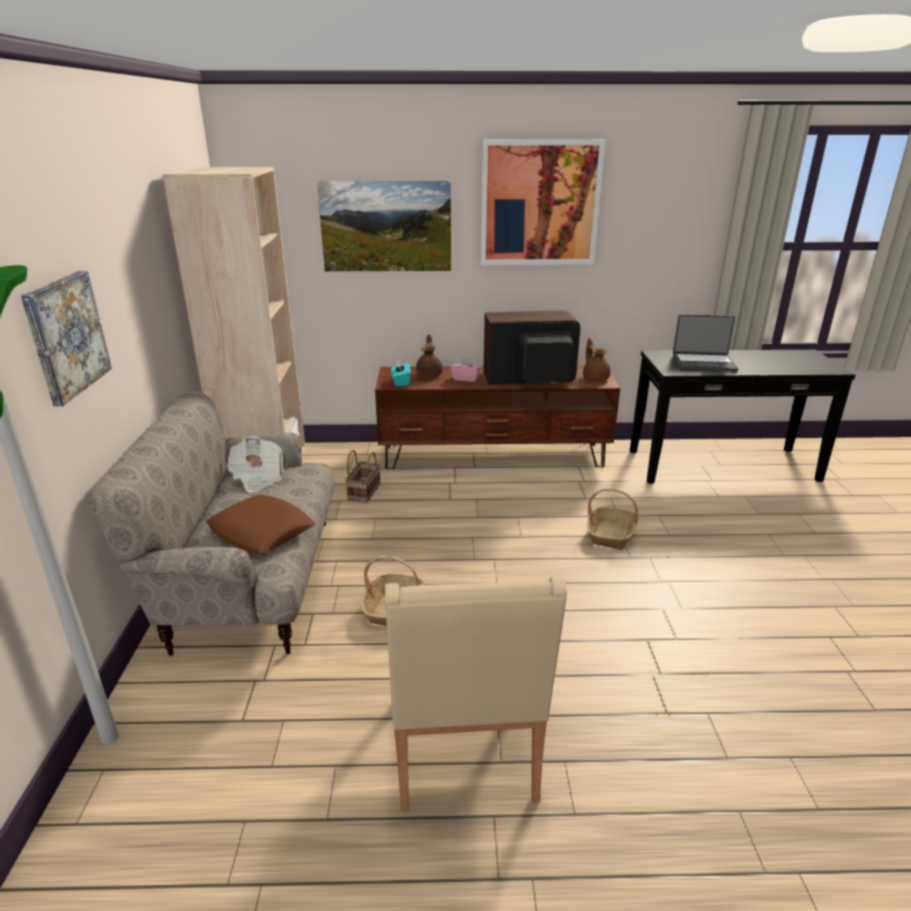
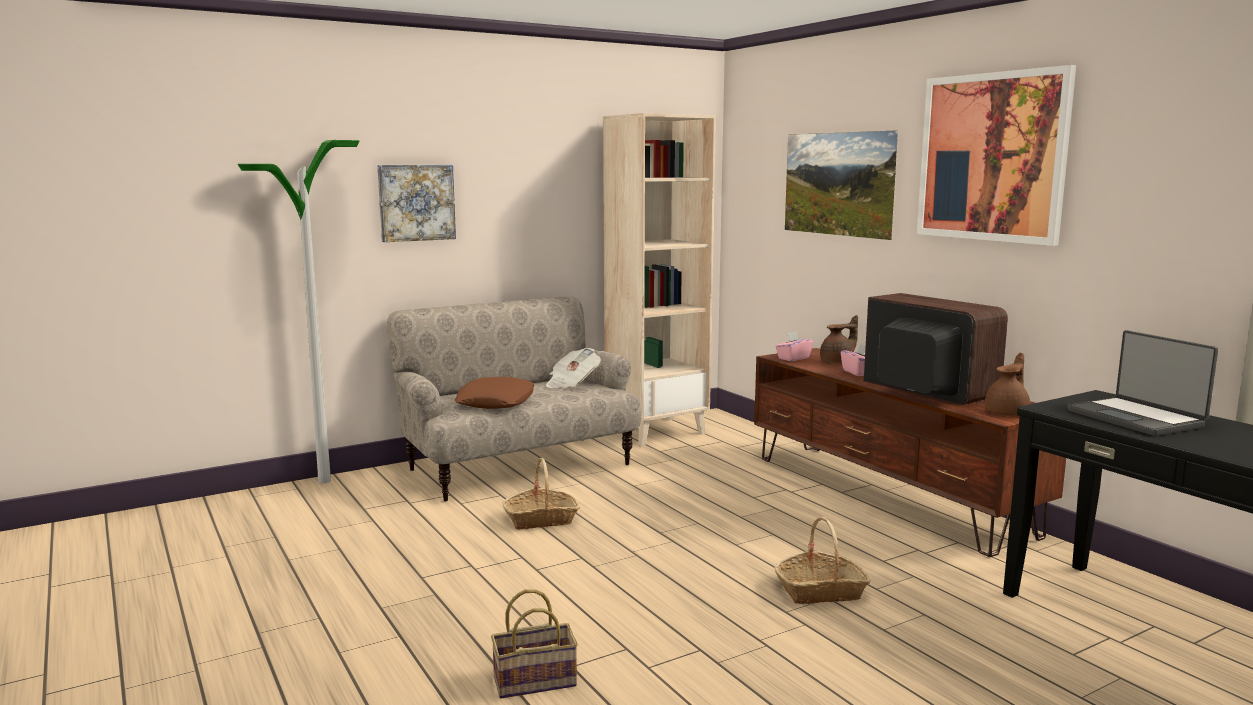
camera: 60 degrees right, 15 degrees down
(363, 491) = (706, 462): basket -> basket (536, 680)
(401, 382) = (793, 358): turquoise tissue box -> pink tissue box
(465, 751) = (384, 590): beige armchair -> none

